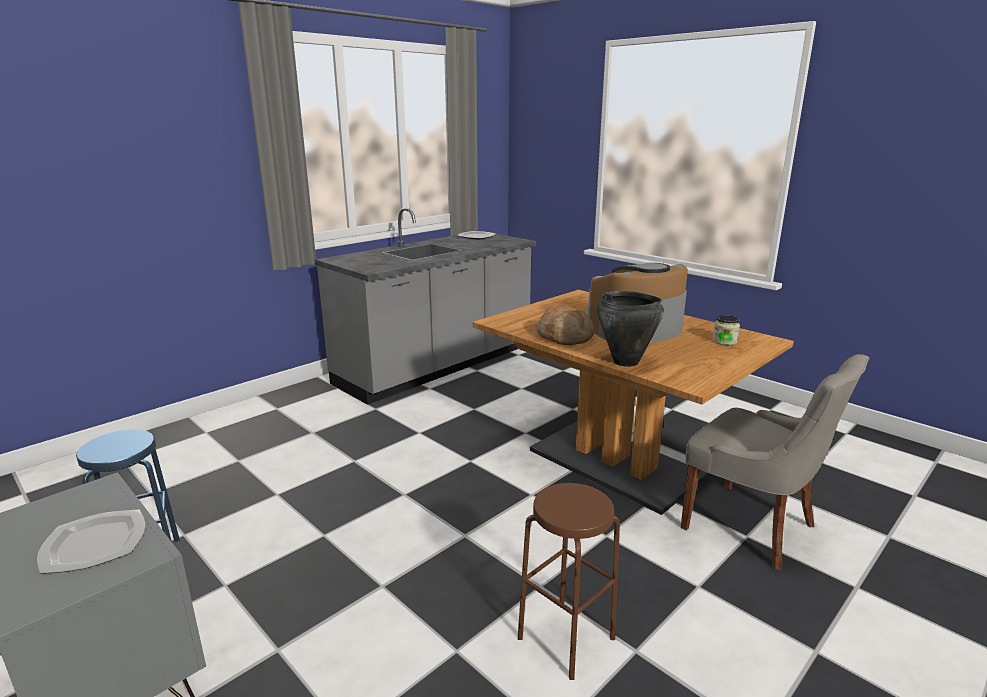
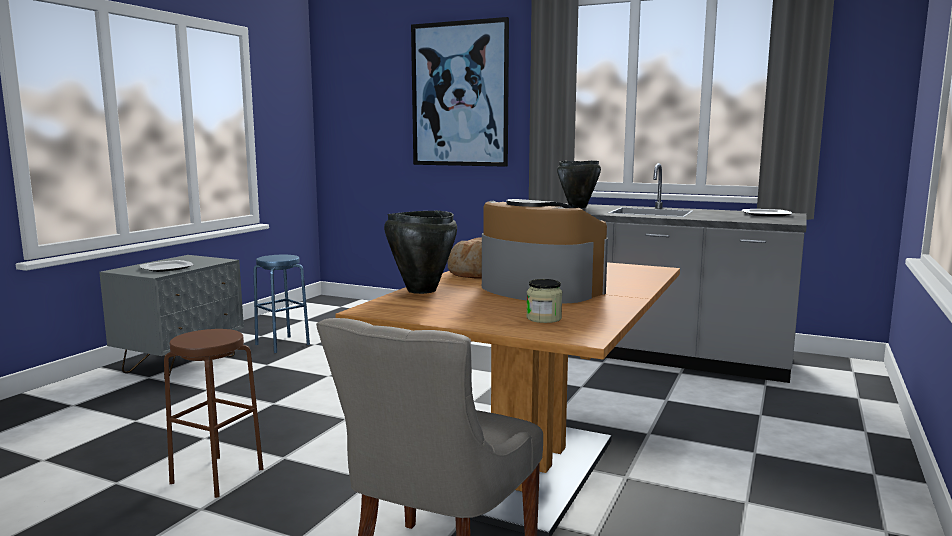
camera: 70 degrees right, 10 degrees down
(141, 143) = (459, 94): none -> picture
(358, 260) = (577, 207): none -> black cooking pot

